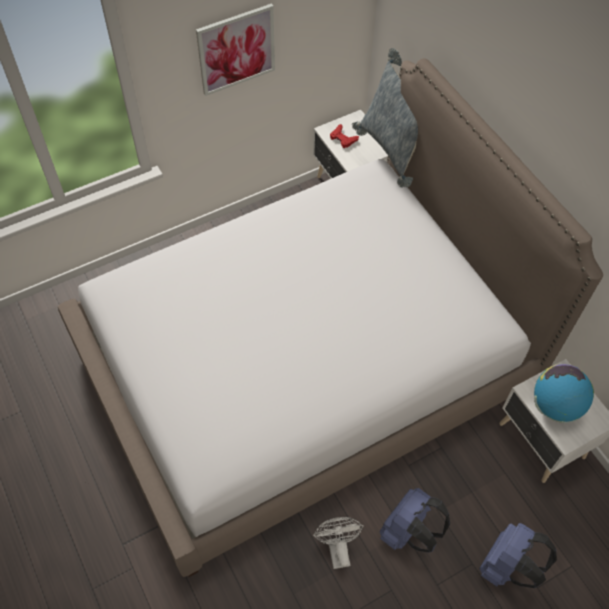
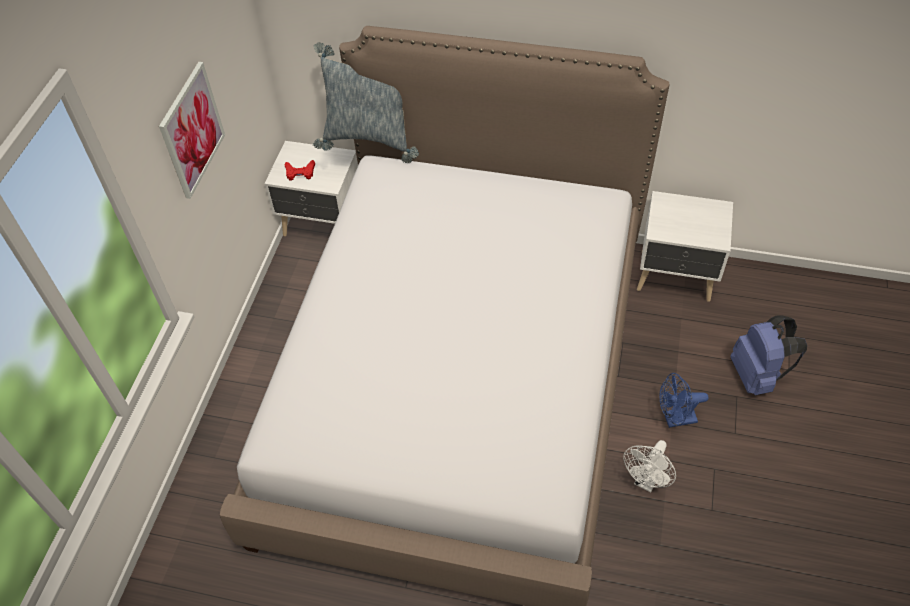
camera: 45 degrees left, 5 degrees down
(337, 548) = (646, 481): white fan -> white fan turned 90 degrees counterclockwise
(408, 532) = (675, 419): blue backpack -> blue fan
(555, 405) = (685, 225): globe -> none

